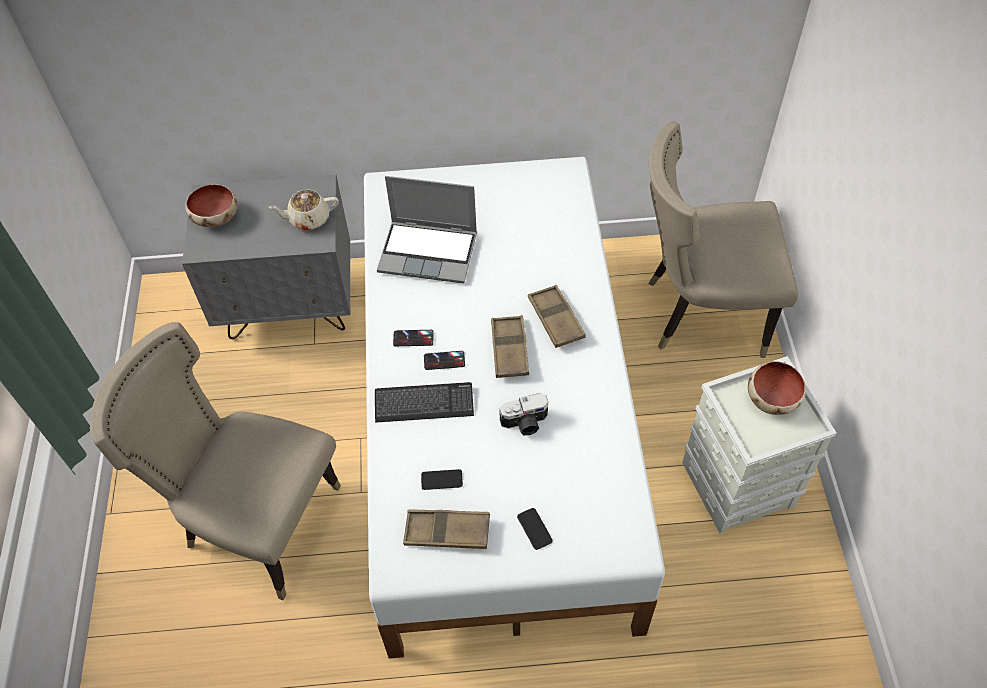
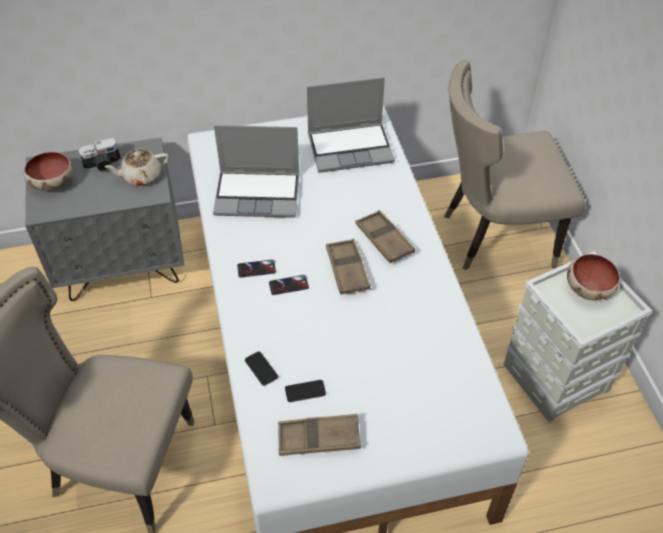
camera: 10 degrees left, 5 degrees down
(424, 404) = (276, 325): keyboard -> none
(525, 423) = (374, 332): camera -> camera (103, 165)
(534, 529) = (401, 425): phone -> phone (261, 369)
(539, 206) = (351, 148): none -> laptop

